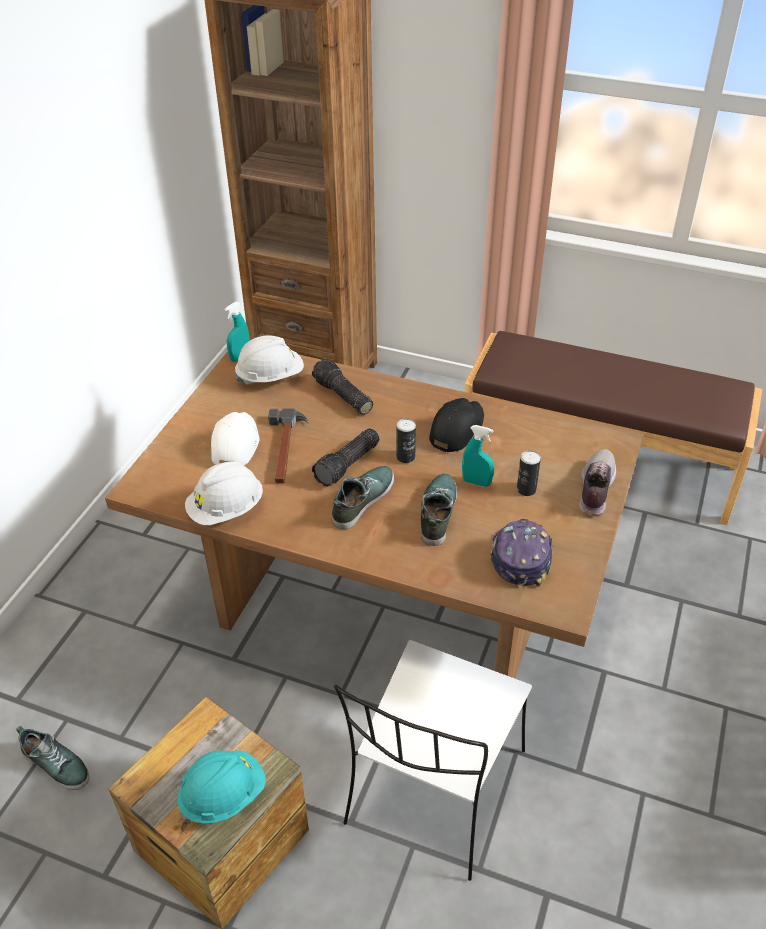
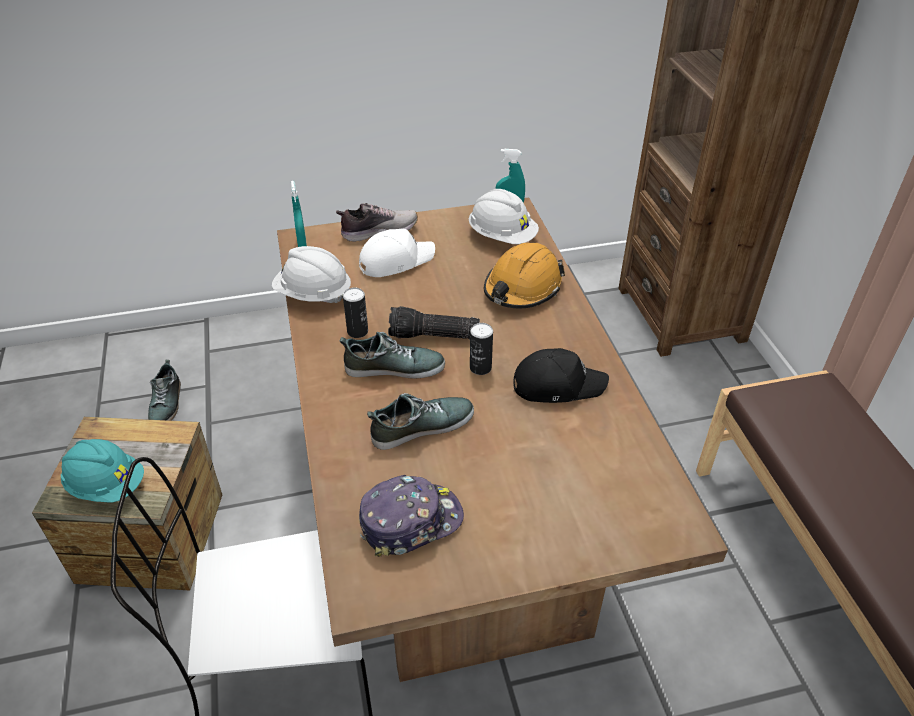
camera: 55 degrees right, 0 degrees up
(285, 449) = (418, 289): hammer -> none
(342, 396) = (522, 288): flashlight -> orange hard hat
(476, 482) = (493, 435): turquoise spray bottle -> turquoise spray bottle (302, 244)
(526, 489) = (519, 480): can -> can (357, 331)
(595, 489) = (576, 542): shoe -> shoe (378, 231)

